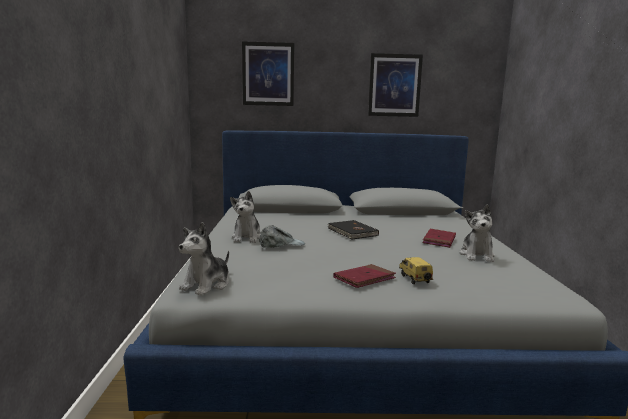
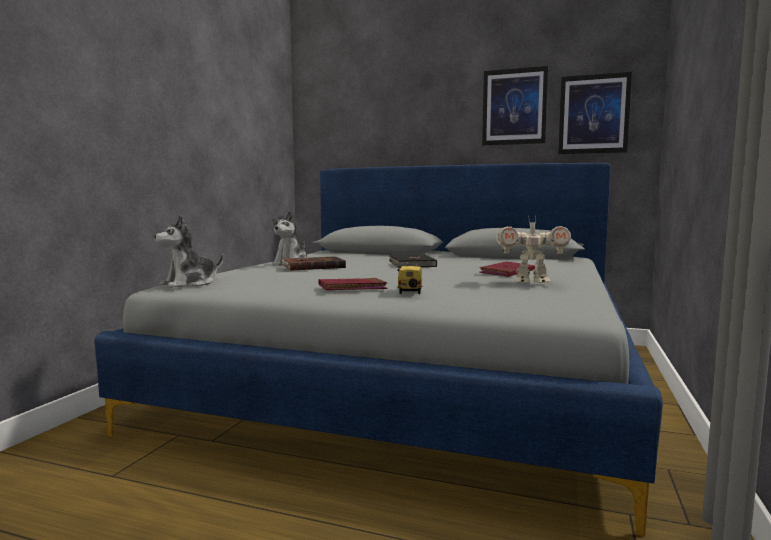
camera: 20 degrees right, 5 degrees down
(268, 74) = (370, 106): picture -> picture (593, 114)
(281, 244) = (313, 266): grey cap -> brown book
(477, 255) = (531, 282): plush toy -> toy robot

